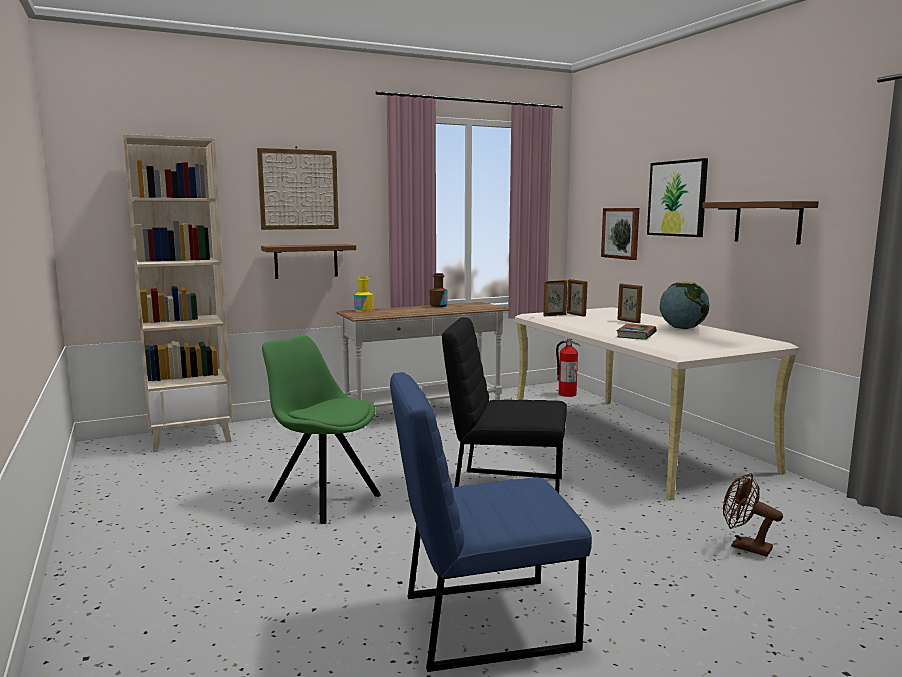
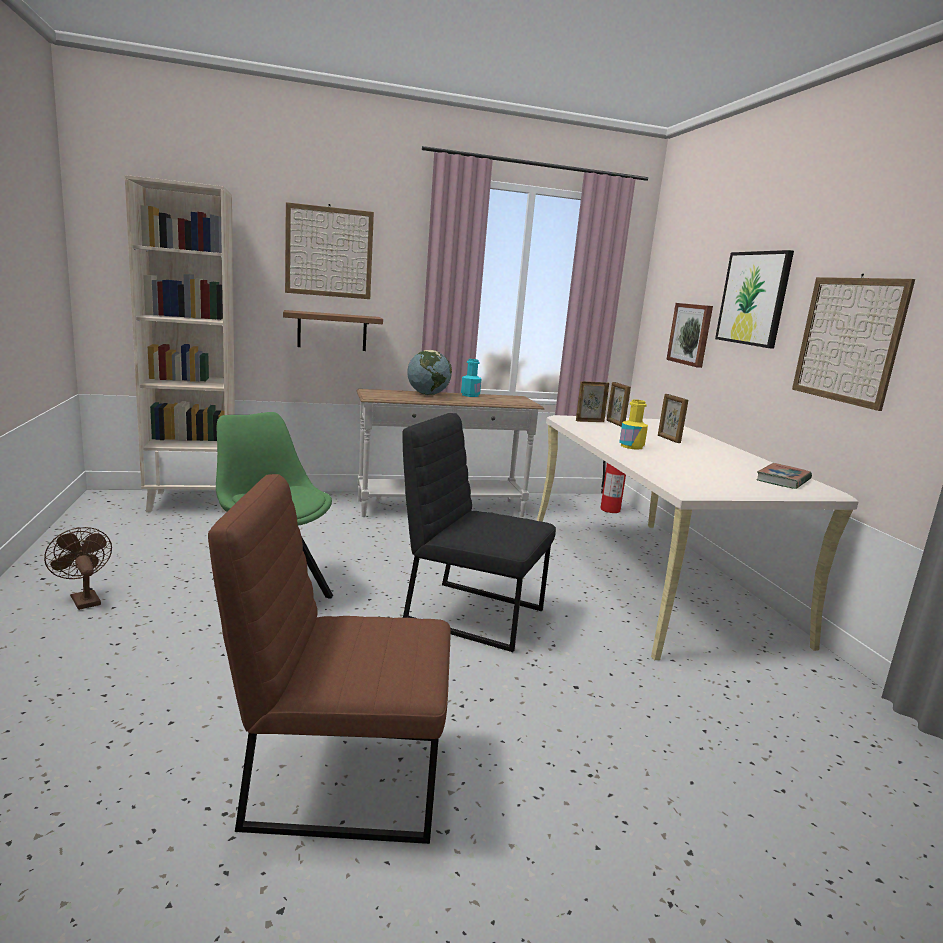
camera: 10 degrees right, 5 degrees up
(363, 311) = (384, 391): yellow bottle -> yellow bottle (631, 446)
(438, 306) = (470, 395): brown bottle -> turquoise bottle
(483, 621) = (339, 778): blue chair -> brown chair
(636, 335) = (660, 458): book -> book (783, 480)
(682, 328) = (726, 456): globe -> globe (428, 394)
(744, 546) = (713, 740): brown fan -> brown fan (83, 599)
(767, 222) = (849, 338): brown shelf -> picture

